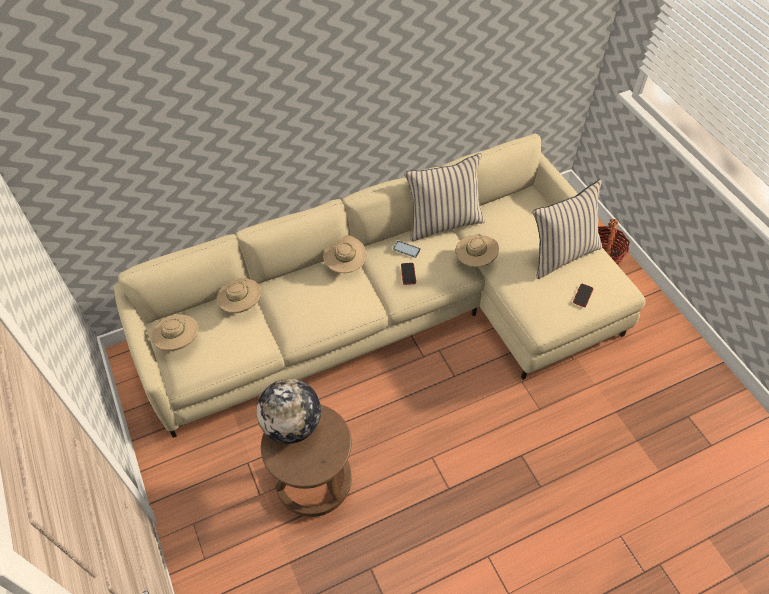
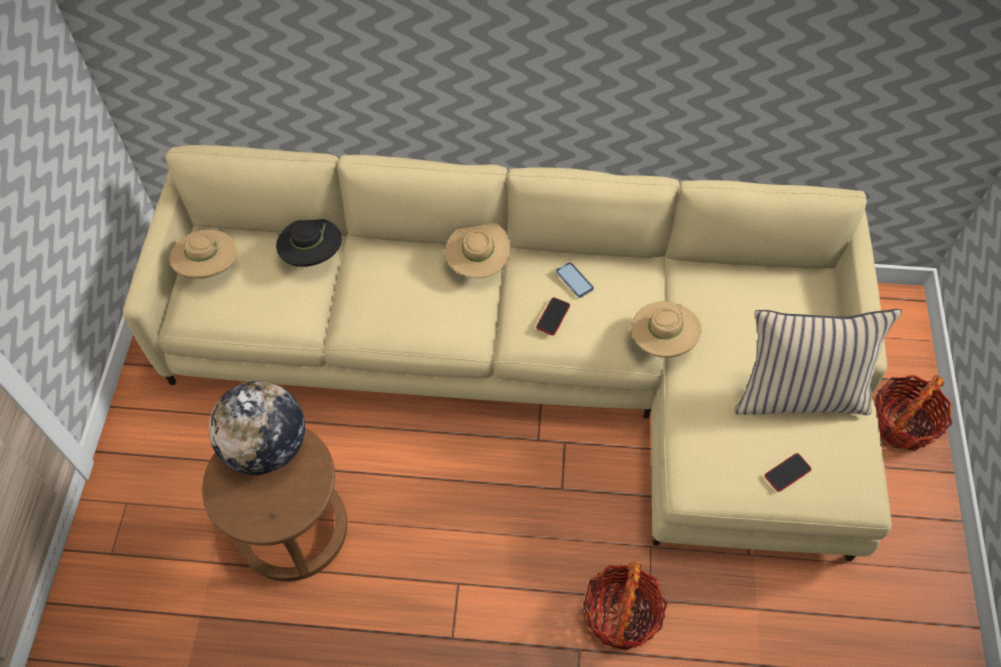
camera: 30 degrees right, 5 degrees up
(241, 305) = (313, 256): beige hat -> black hat
(443, 222) = (655, 265): beige pillow -> none
(530, 425) = (621, 615): none -> basket

